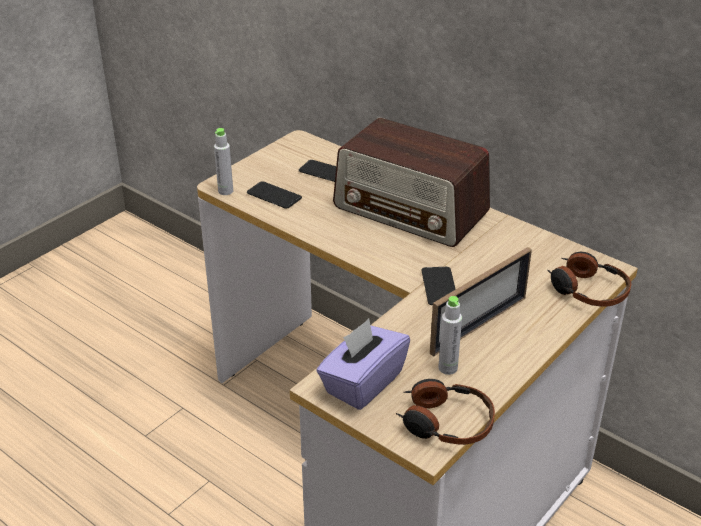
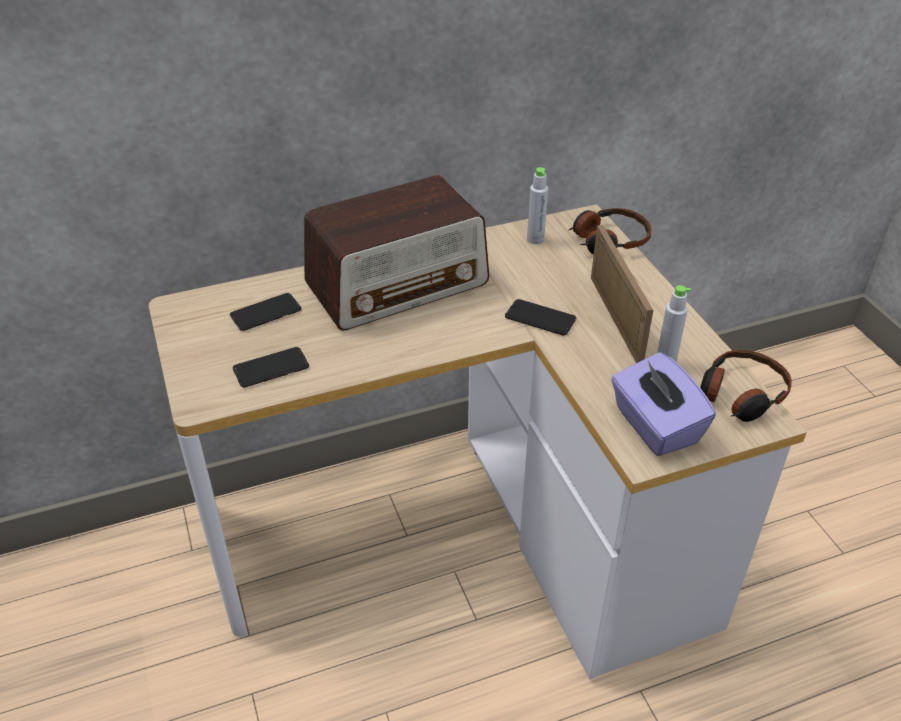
camera: 60 degrees left, 5 degrees up
(225, 191) = (218, 404): grey bottle -> grey bottle (535, 239)

